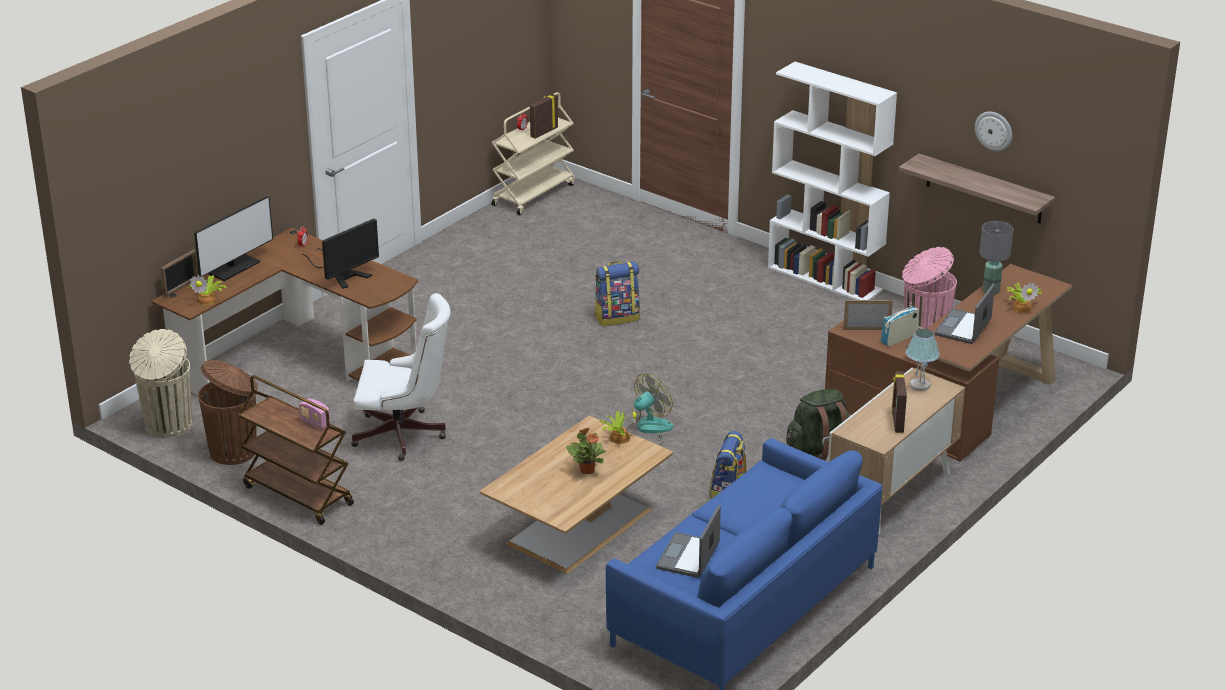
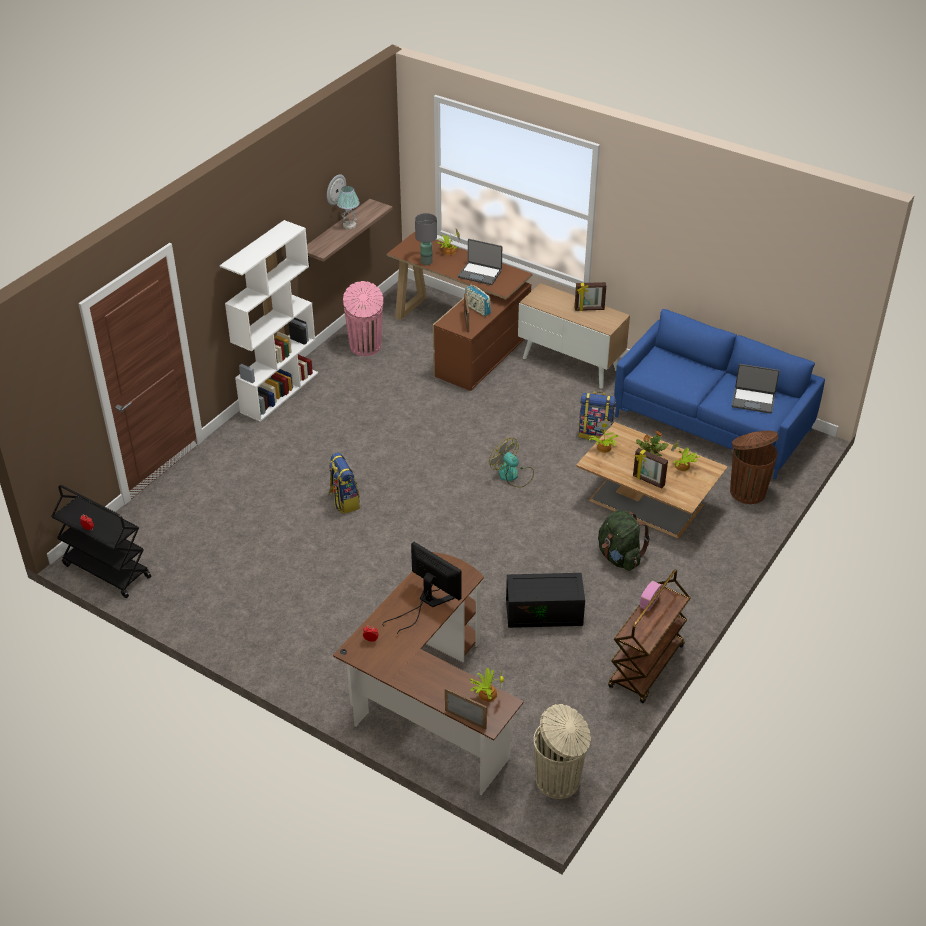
camera: 95 degrees left, 10 degrees up
(234, 268) = (421, 684): monitor -> none
(235, 451) = (590, 722): brown trash can -> brown trash can (747, 491)
(404, 435) = (545, 611): white office chair -> black storage box
(533, 194) = (106, 571): beige cart -> black cart
(543, 132) = (96, 514): picture frame -> picture frame (648, 481)
(570, 494) = (682, 466): none -> potted plant
(819, 448) = (522, 394): green backpack -> green backpack (619, 557)
(919, 385) = (543, 300): table lamp -> table lamp (349, 225)

